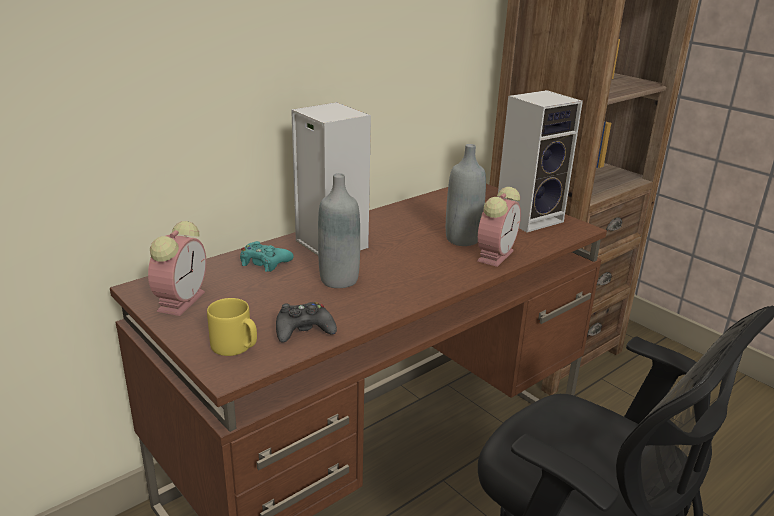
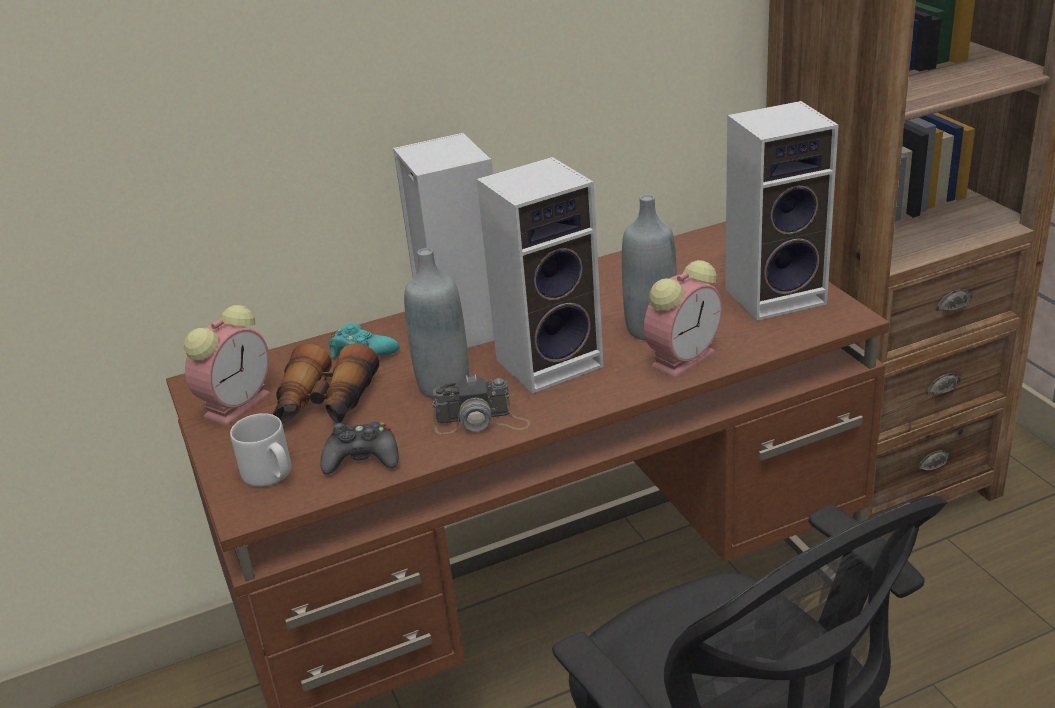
camera: 20 degrees right, 5 degrees up
(235, 347) = (270, 475): yellow mug -> grey mug
(254, 297) = (325, 405): none -> binoculars
(380, 300) = (481, 421): none -> camera
(407, 261) = (551, 361): none -> speaker

